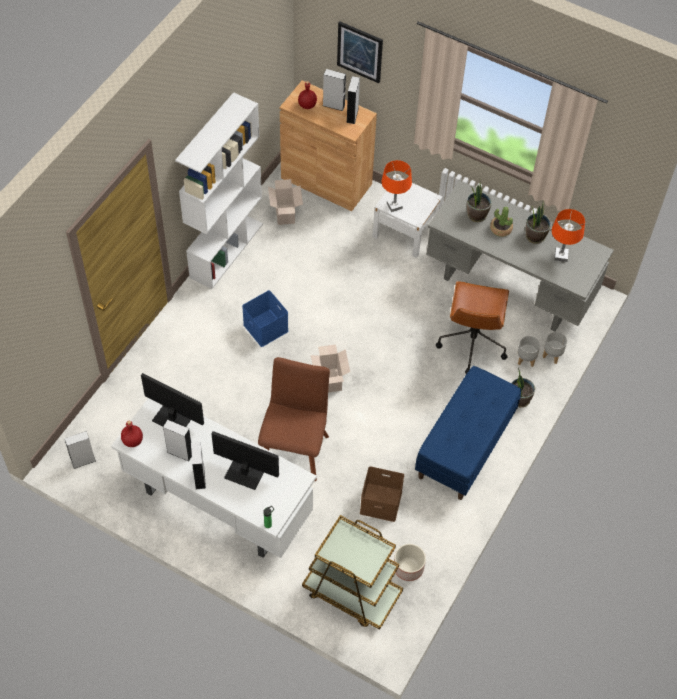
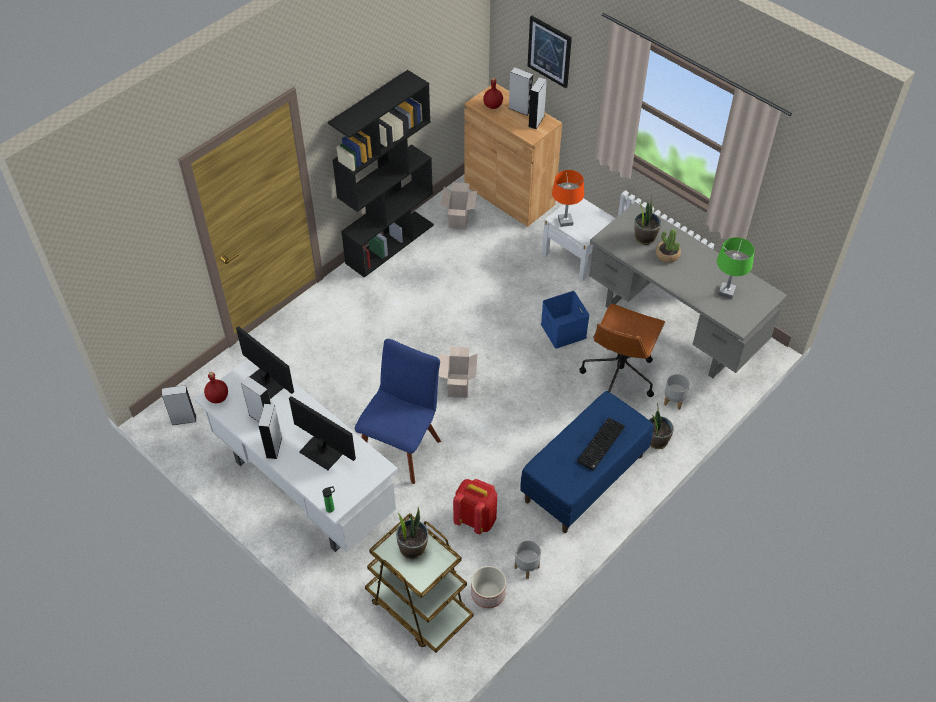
camera: 15 degrees right, 5 degrees down
(226, 250) = (390, 243): white bookcase -> black bookcase
(266, 328) = (408, 323): blue storage box -> blue storage box (564, 331)
(295, 448) = (402, 447): brown chair -> blue chair
(380, 502) = (476, 519): brown storage box -> red backpack
(481, 417) = (601, 445): none -> keyboard
(535, 236) = (703, 268): potted plant -> potted plant (412, 547)
(552, 355) = (704, 401): grey planter -> grey planter (527, 567)
(561, 255) = (726, 291): orange table lamp -> green table lamp

